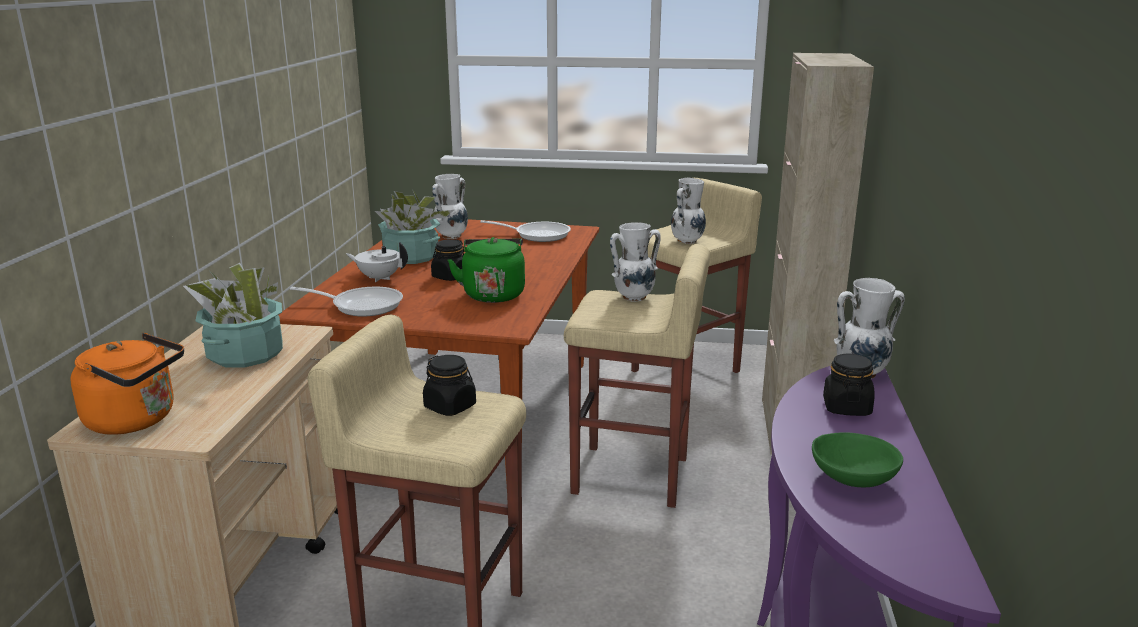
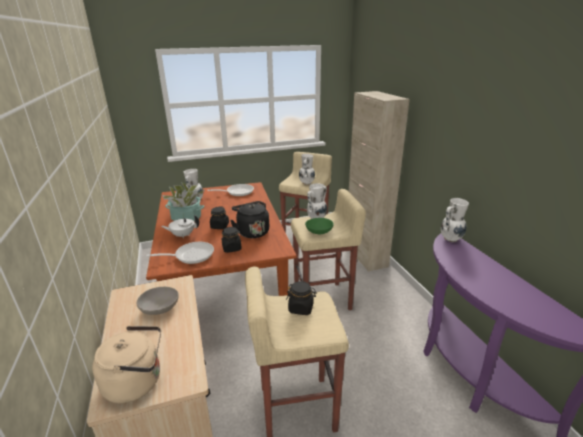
camera: 25 degrees left, 5 degrees up
(136, 420) = (137, 382): orange kettle -> beige kettle
(245, 354) = (159, 308): potted plant -> grey bowl
(493, 294) = (252, 232): green kettle -> black kettle
(846, 407) = (465, 258): black jar -> black jar (231, 248)
(853, 479) = (508, 296): green bowl -> green bowl (319, 232)

